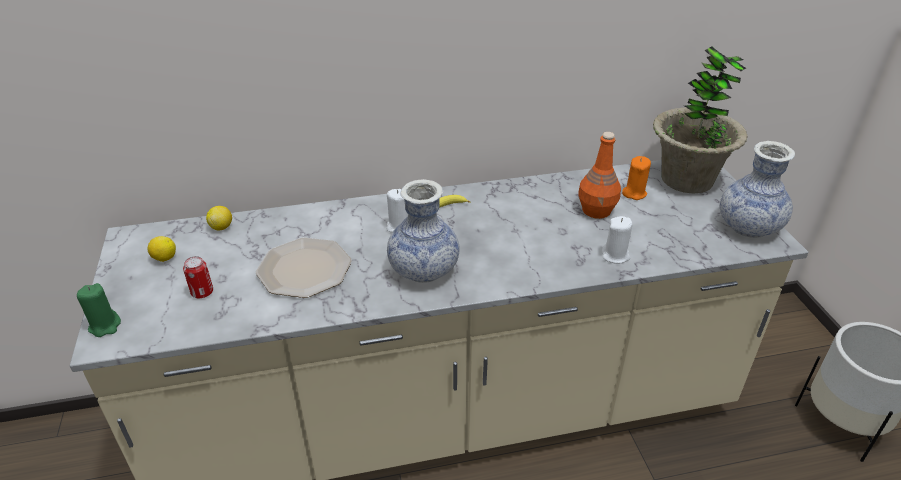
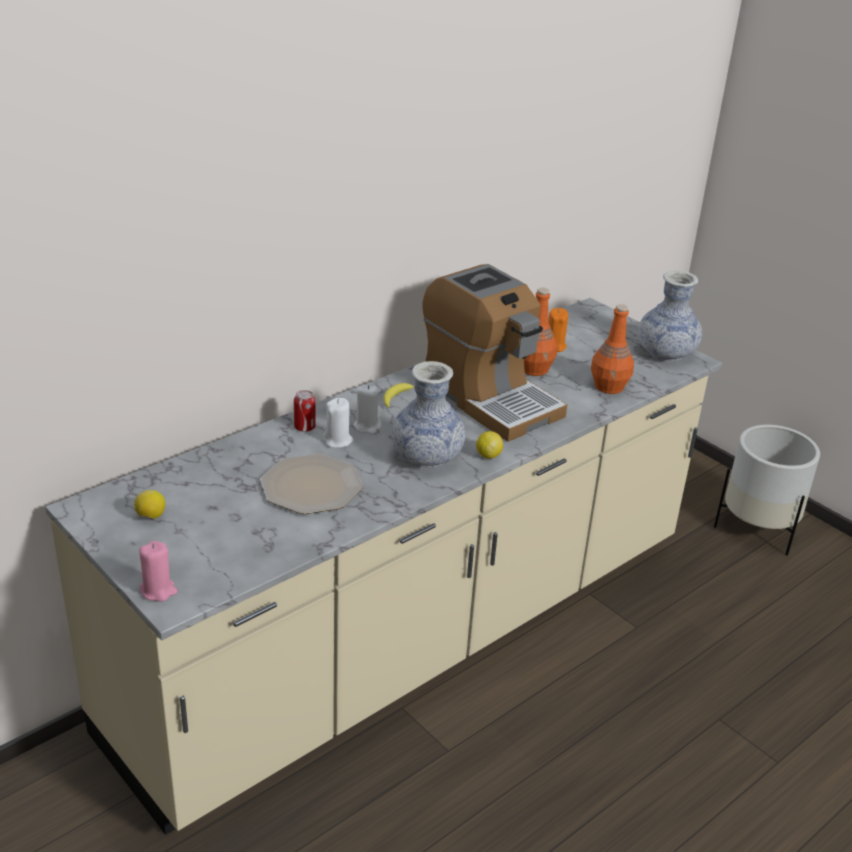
camera: 30 degrees left, 5 degrees down
(105, 326) = (158, 590): green candle -> pink candle
(202, 292) = (229, 534): can -> can (304, 427)
(221, 227) = (181, 472): lemon -> lemon (488, 455)
(529, 228) = (489, 397): none -> coffee machine
(615, 255) = (580, 402): white candle -> white candle (338, 440)
(660, 246) = (609, 386): none -> orange bottle
(687, 179) = (588, 324): potted plant -> none

